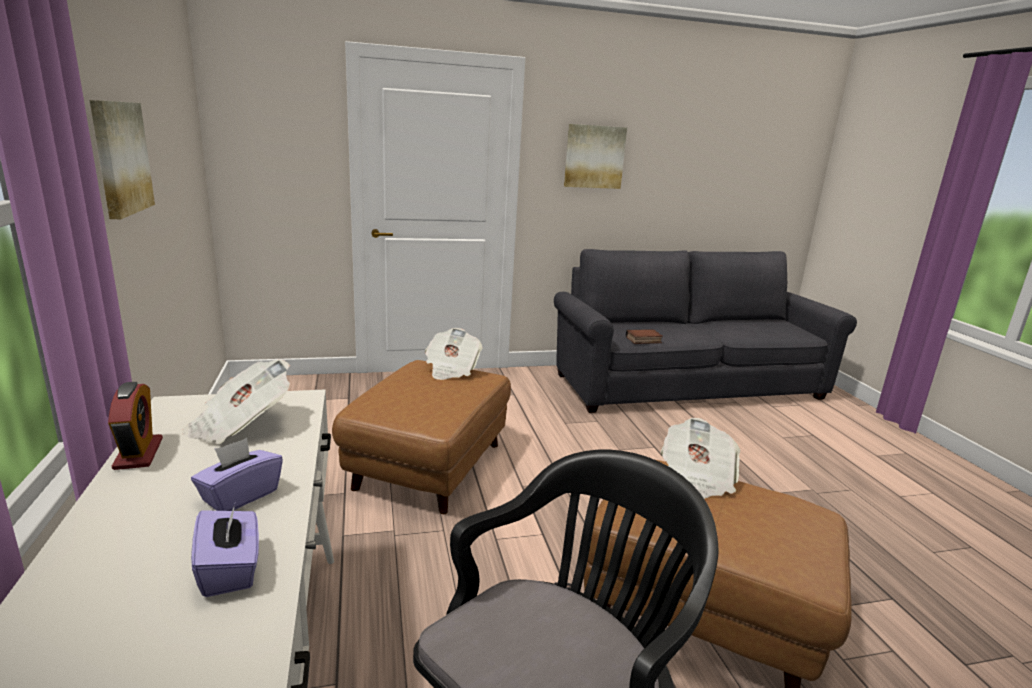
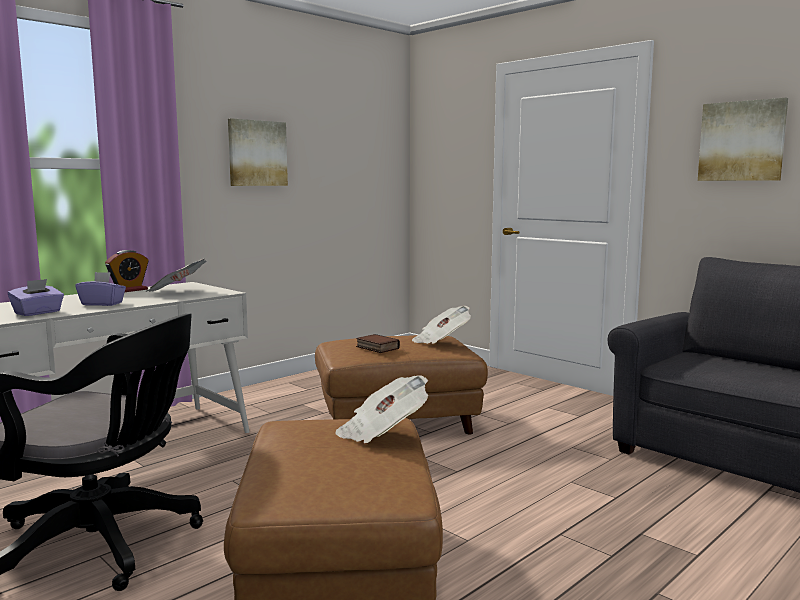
camera: 60 degrees right, 10 degrees down
(643, 340) = (702, 373): book -> book (376, 348)

